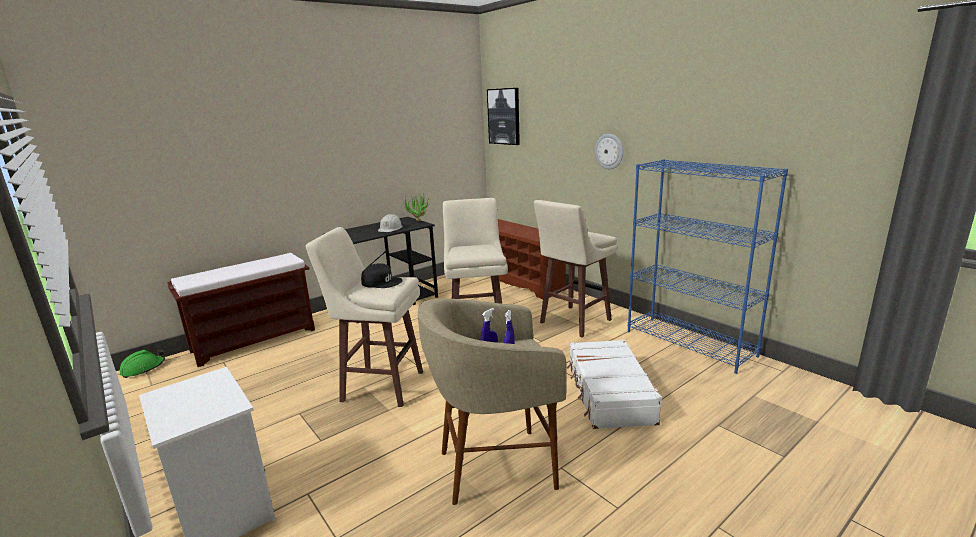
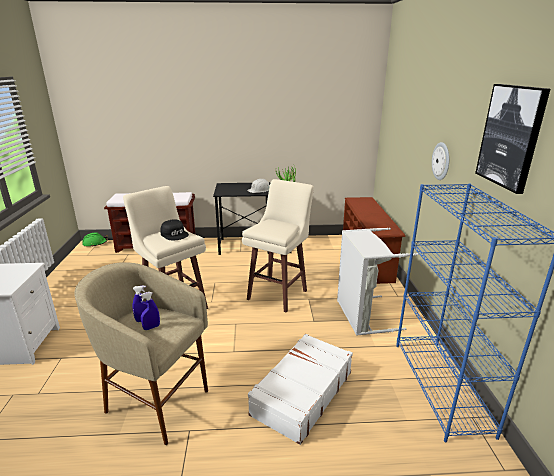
camera: 35 degrees right, 5 degrees up
(504, 116) = (391, 106): picture -> picture (511, 136)
(573, 322) = (361, 315): beige stool -> grey laundry basket

